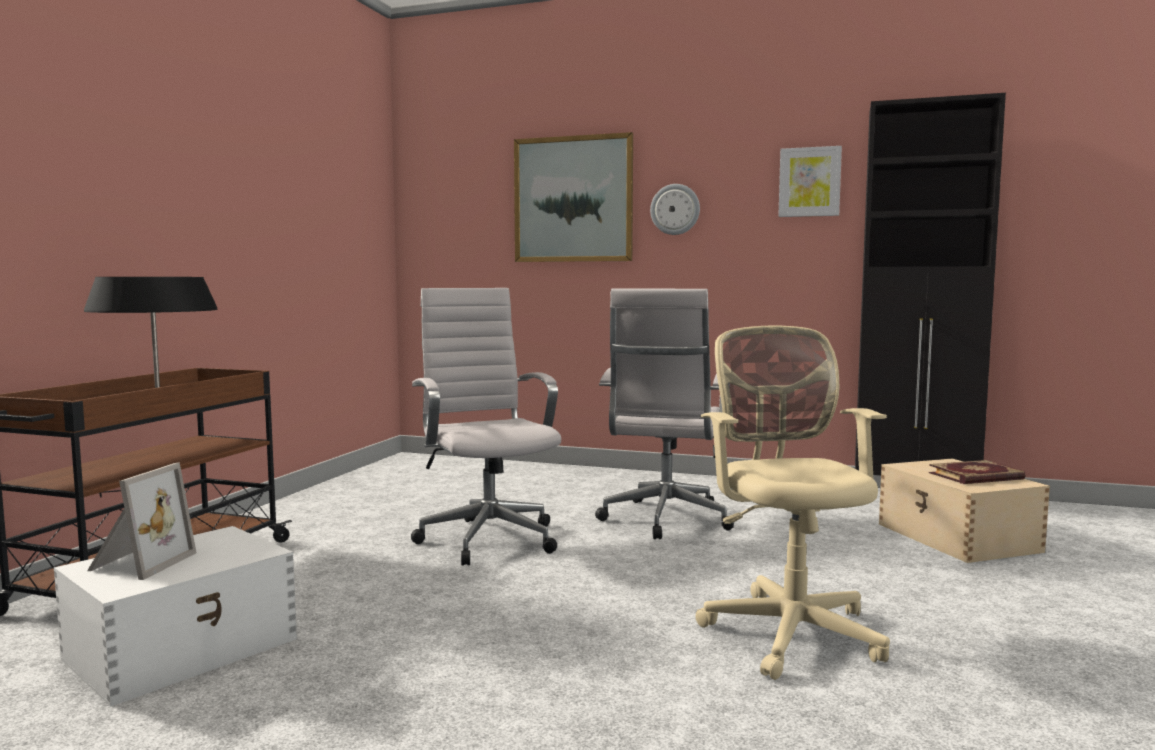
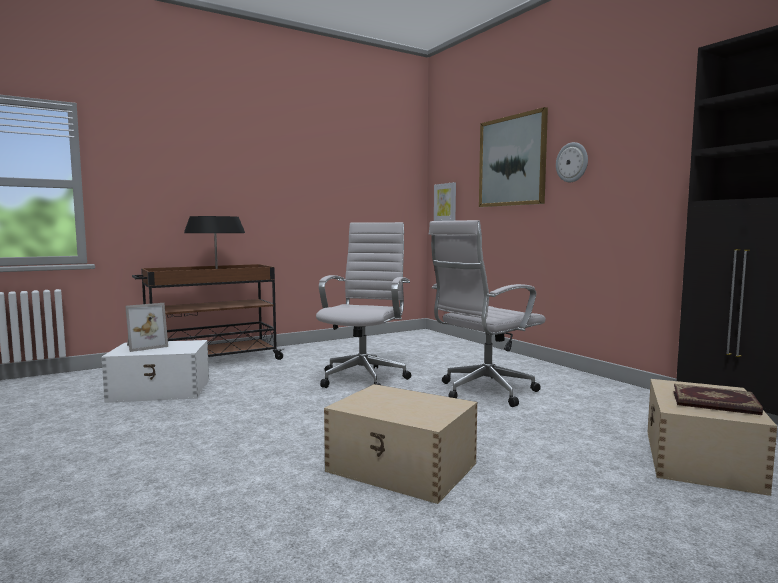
camera: 40 degrees right, 0 degrees up
(789, 629) = (402, 468): beige office chair -> beige storage box
(809, 182) = (671, 128): picture -> picture (445, 202)

